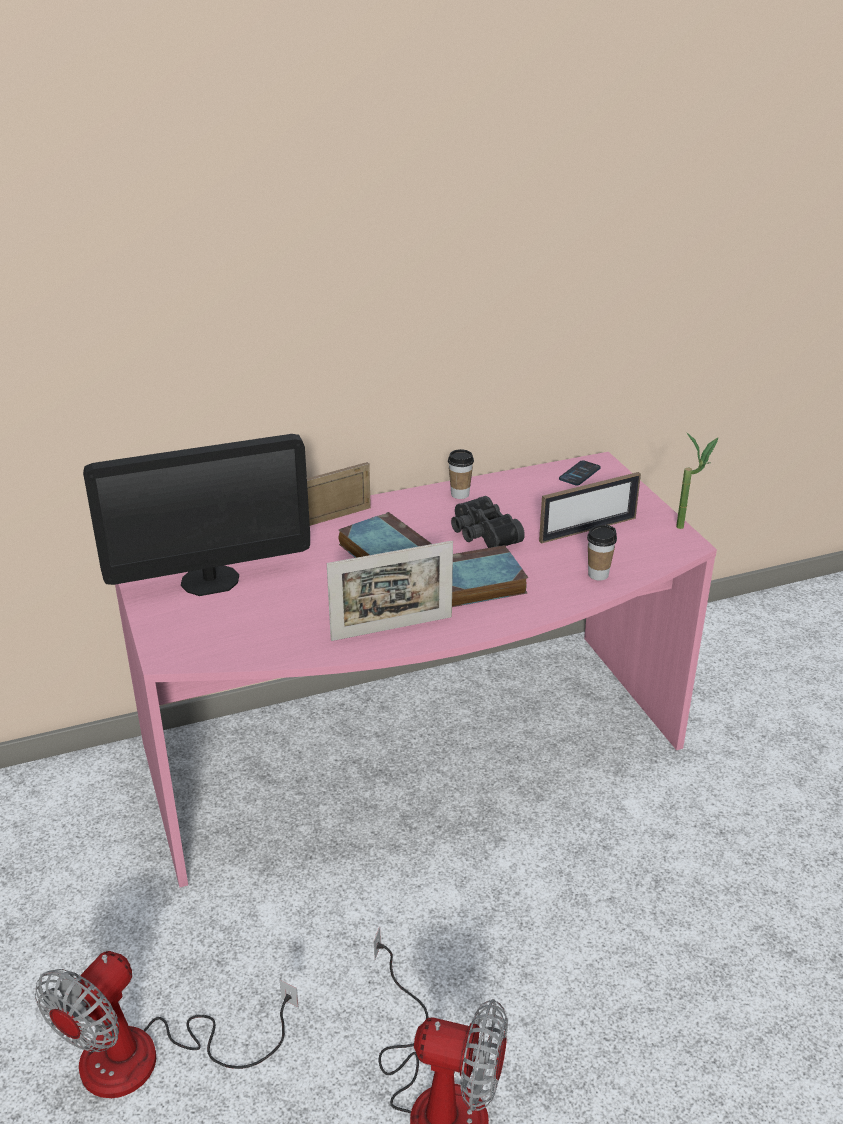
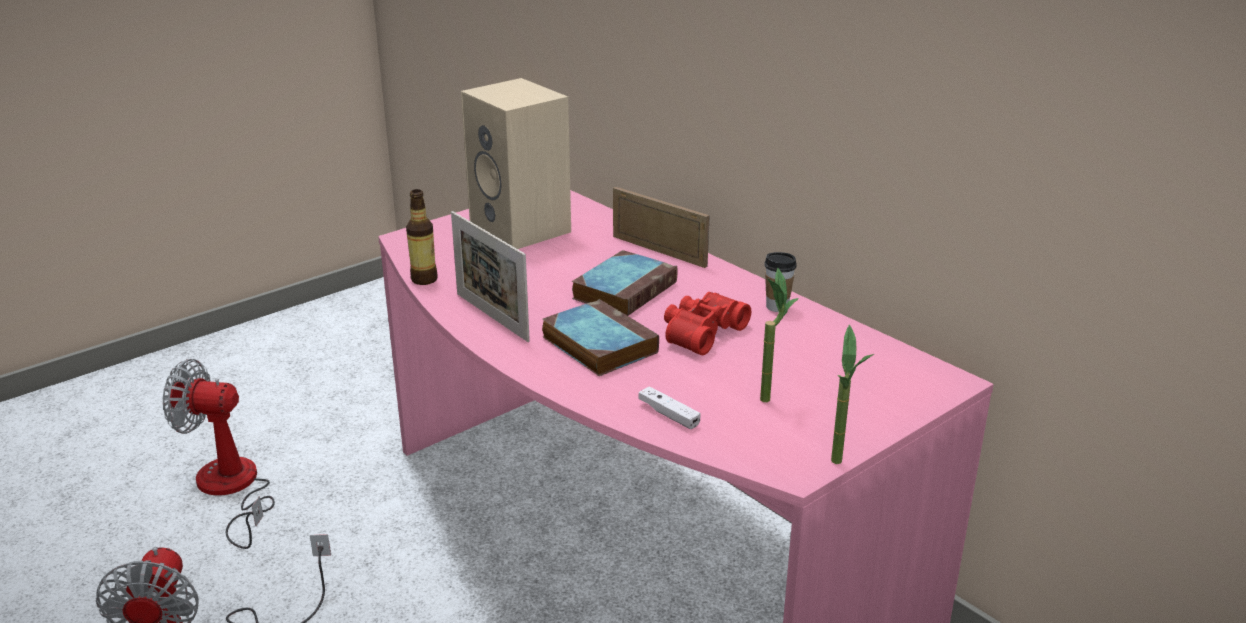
camera: 70 degrees right, 5 degrees down
(210, 580) = (523, 228): monitor -> beige speaker
(283, 656) = (424, 279): none -> bottle
(481, 535) = (700, 332): black binoculars -> red binoculars
(579, 474) = (905, 371): phone -> none
(588, 529) = (768, 394): picture frame -> potted plant
(598, 574) = (668, 414): cup -> white game controller

